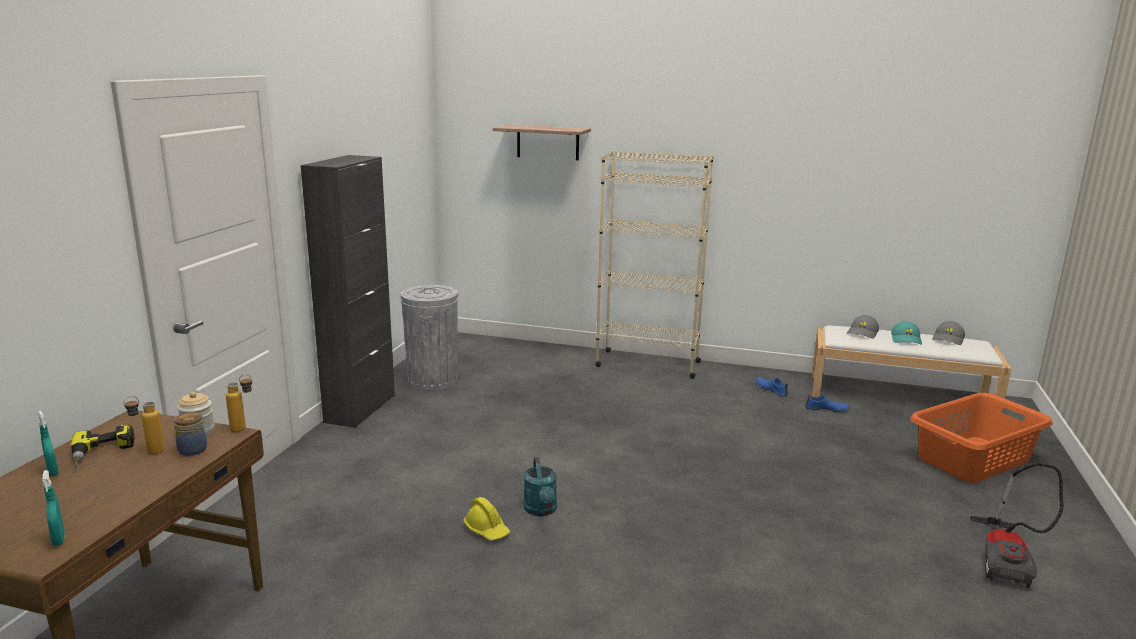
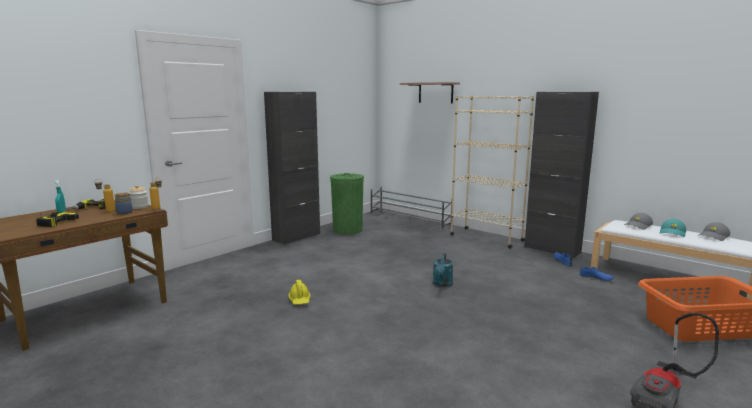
camera: 25 degrees right, 5 degrees down
(59, 540) = (21, 232): turquoise spray bottle -> none
(73, 502) = (49, 222): none -> power drill
(432, 380) = (347, 230): grey trash can -> green trash can
(511, 345) = (409, 219): none -> grey shoe rack
(541, 511) = (340, 297): turquoise watering can -> turquoise watering can (442, 284)
(744, 372) = (552, 249): none -> black cabinet

